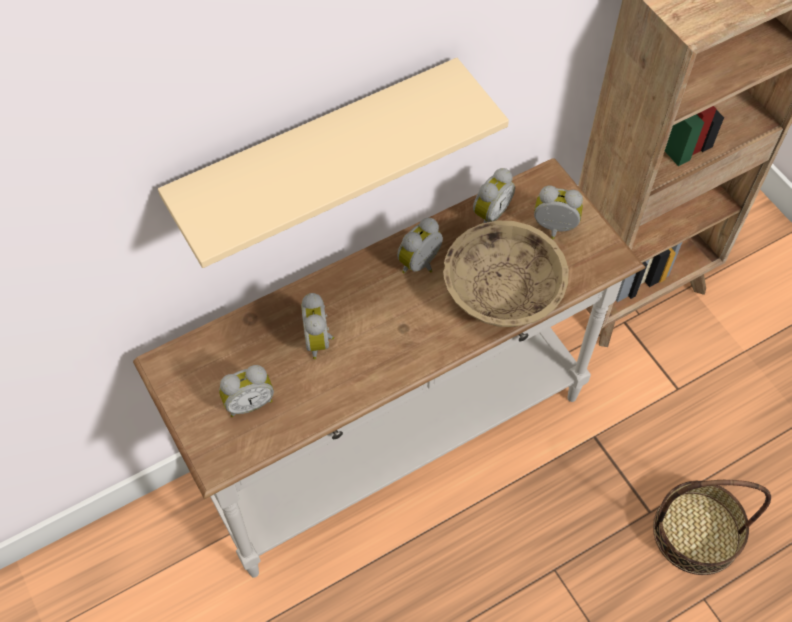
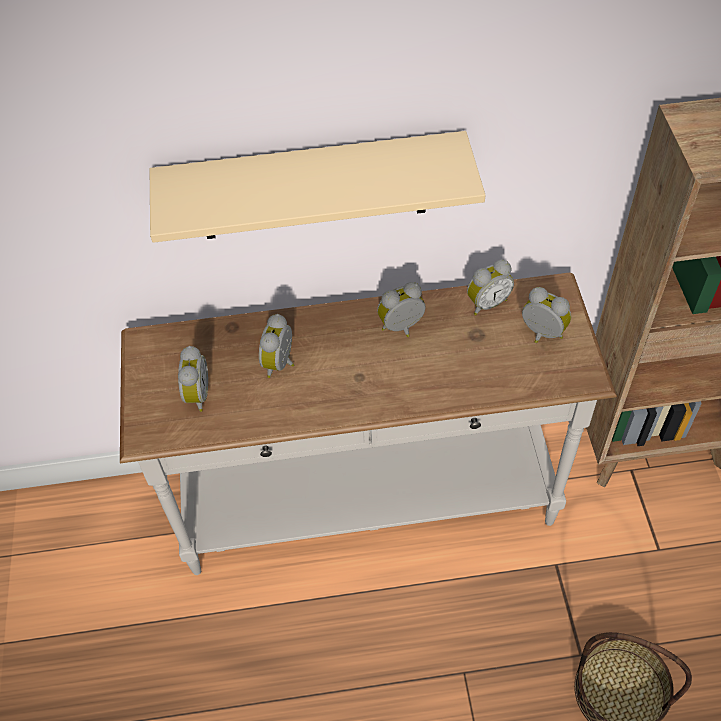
camera: 25 degrees right, 5 degrees down
(249, 402) = (195, 395): alarm clock -> alarm clock turned 90 degrees counterclockwise
(502, 292) = (465, 374): beige bowl -> none

